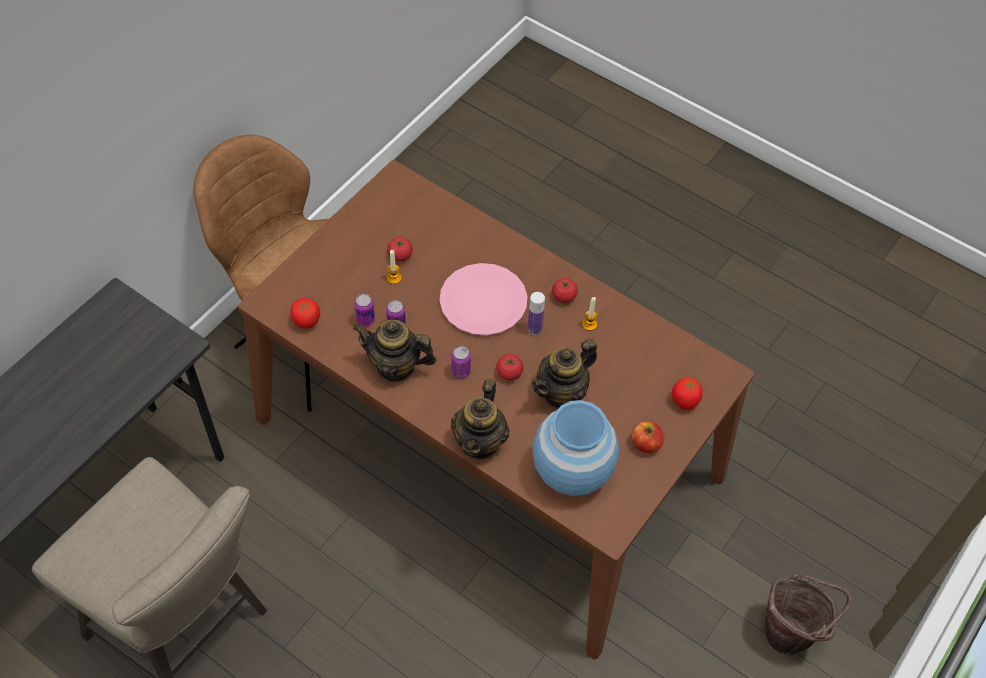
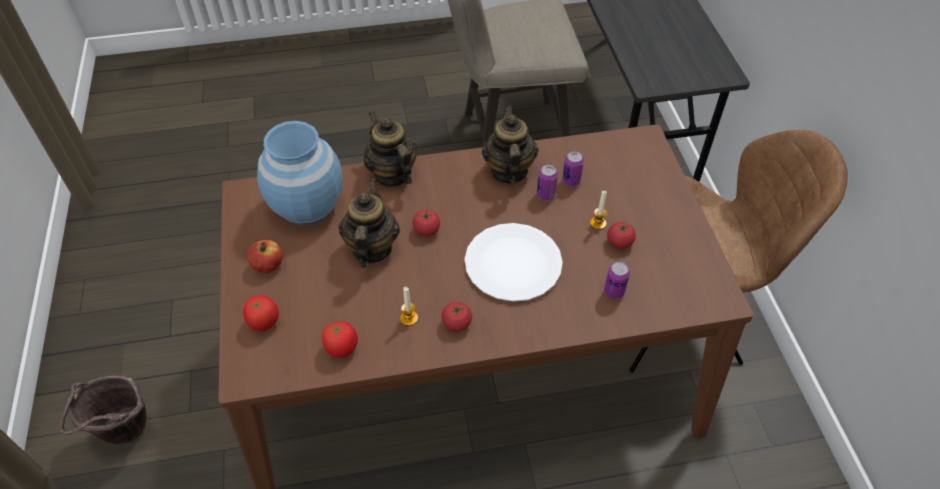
camera: 135 degrees right, 5 degrees down
(306, 321) = (604, 149): tomato -> tomato (342, 348)
(395, 366) = (508, 171): teapot -> teapot turned 60 degrees counterclockwise
(461, 372) = (461, 203): can -> can (614, 292)
(483, 300) = (513, 263): pink plate -> white plate
(534, 328) = (448, 277): bottle -> none

